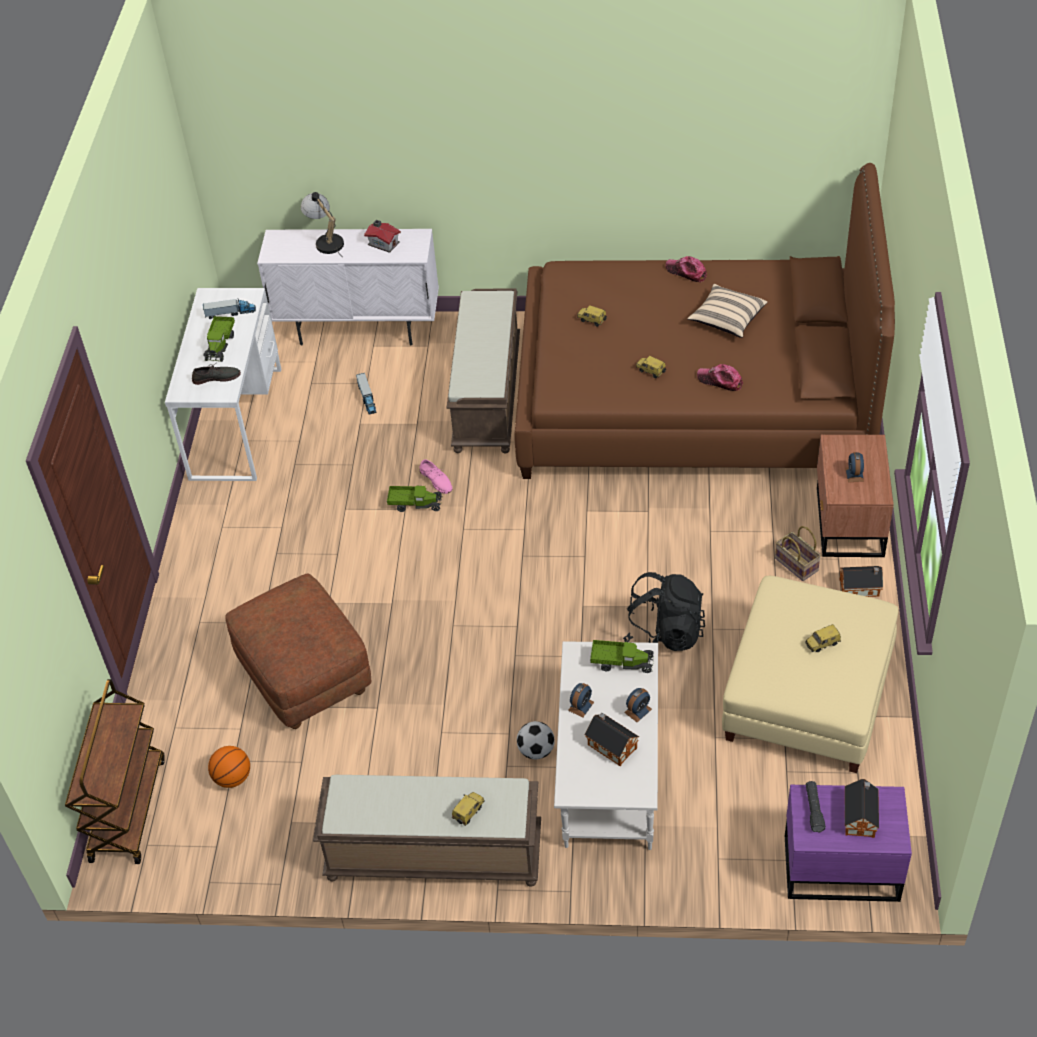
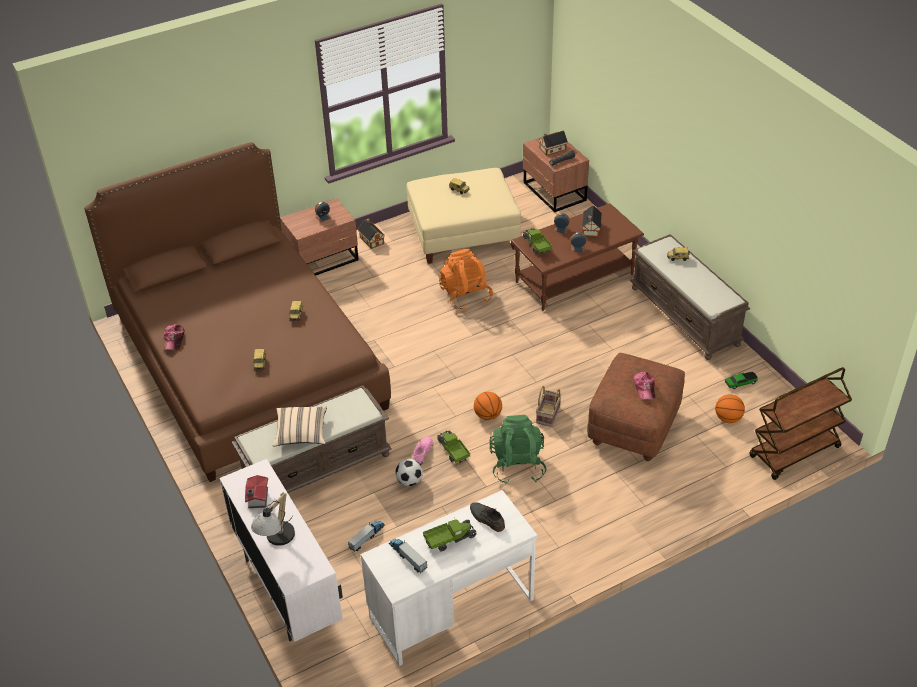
camera: 125 degrees left, 5 degrees down
(270, 832) = (740, 383): none -> toy car
(348, 546) = (517, 465): none -> green backpack
(439, 556) = (488, 415): none -> basketball
(536, 751) = (588, 309): football -> football (409, 481)
(608, 771) = (574, 279): white coffee table -> brown coffee table
(664, 633) = (466, 296): black backpack -> orange backpack
(720, 381) = (284, 283): cap -> cap (644, 388)
(727, 319) = (218, 302): beige pillow -> beige pillow (301, 433)
(795, 564) = (372, 267): basket -> basket (548, 415)
(839, 866) = (554, 192): purple nightstand -> brown nightstand

